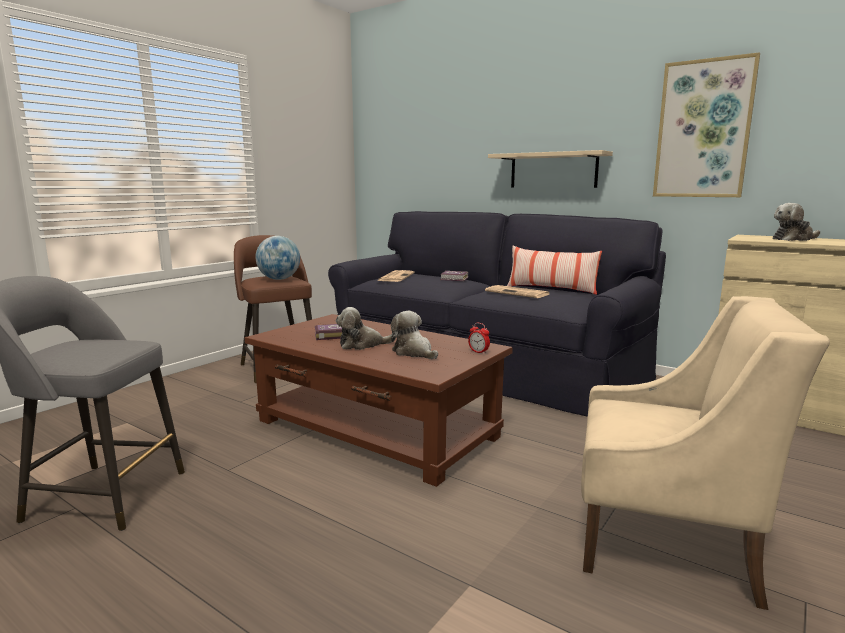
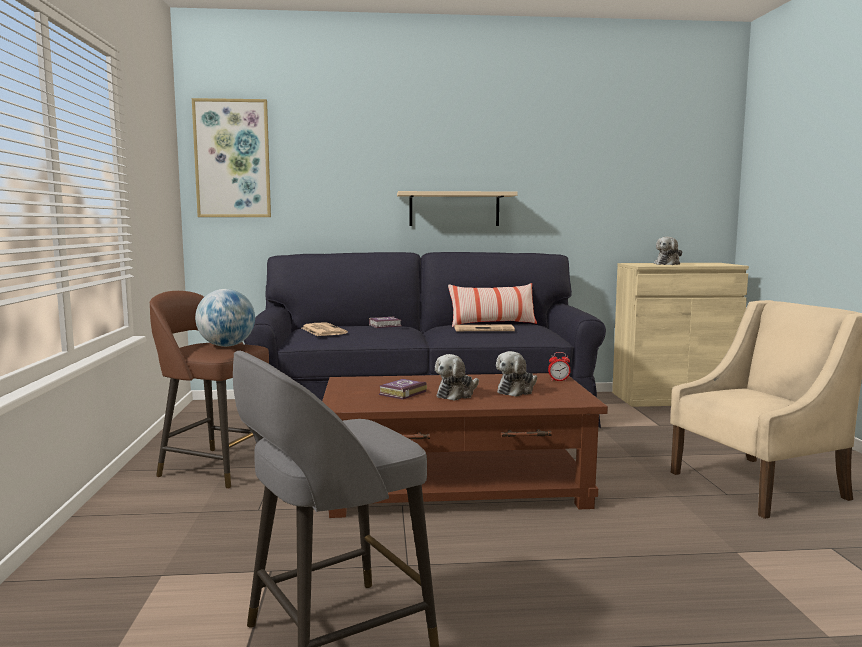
camera: 40 degrees left, 5 degrees down
(414, 352) = (517, 390): plush toy -> plush toy turned 60 degrees counterclockwise
(703, 129) = (584, 177): picture -> picture (232, 159)

